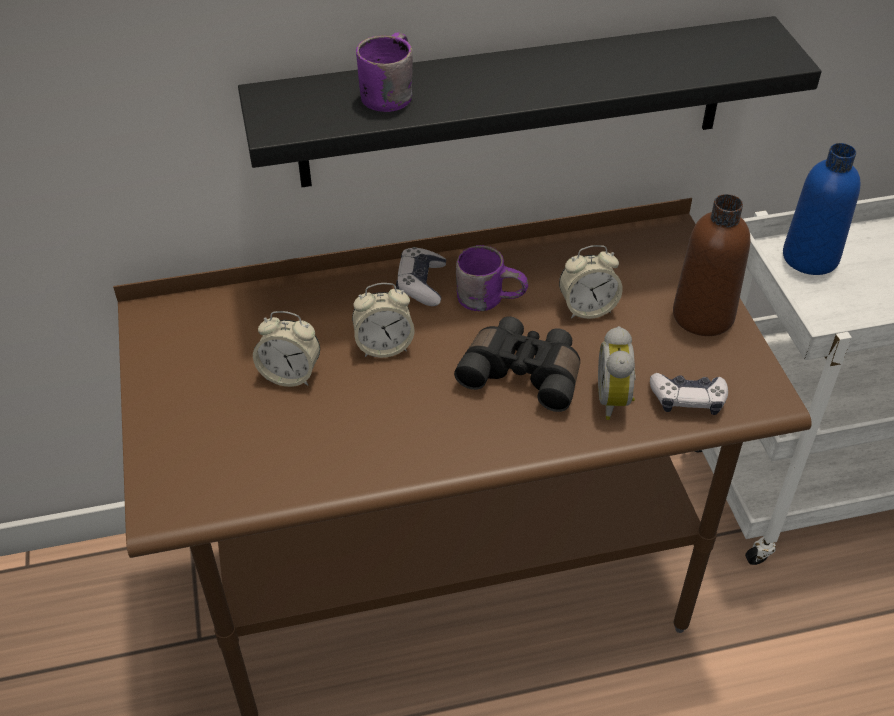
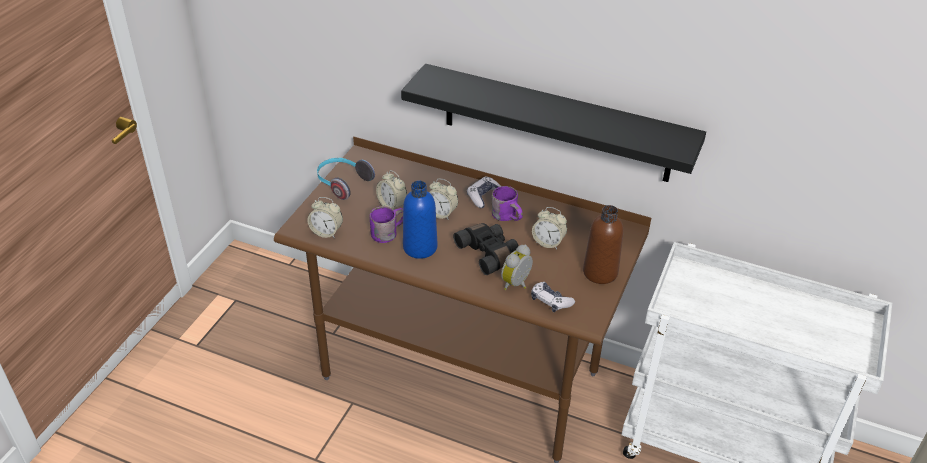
camera: 35 degrees right, 5 degrees down
(164, 379) = (342, 183): none -> headphones
(222, 485) = (326, 232): none -> alarm clock
(386, 92) = (479, 90): purple mug -> purple mug (387, 232)
(810, 257) = (703, 280): blue bottle -> blue bottle (420, 247)

